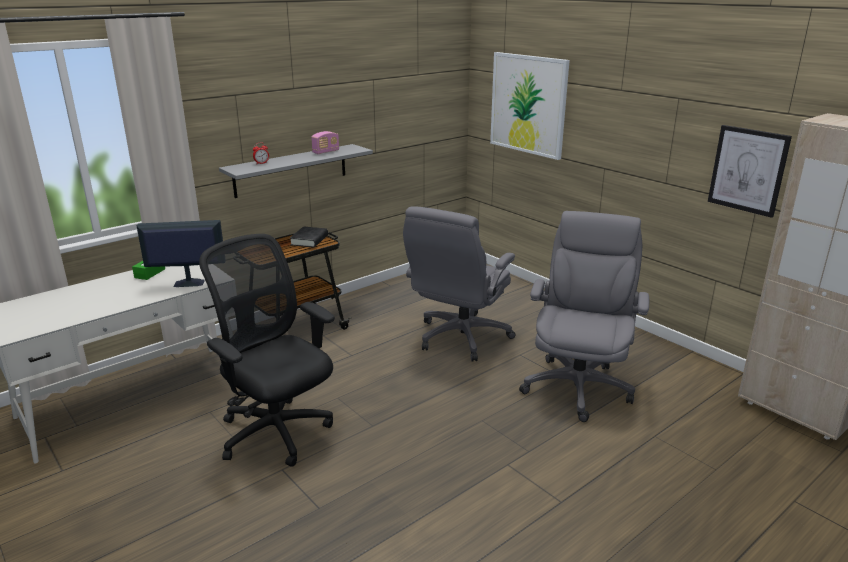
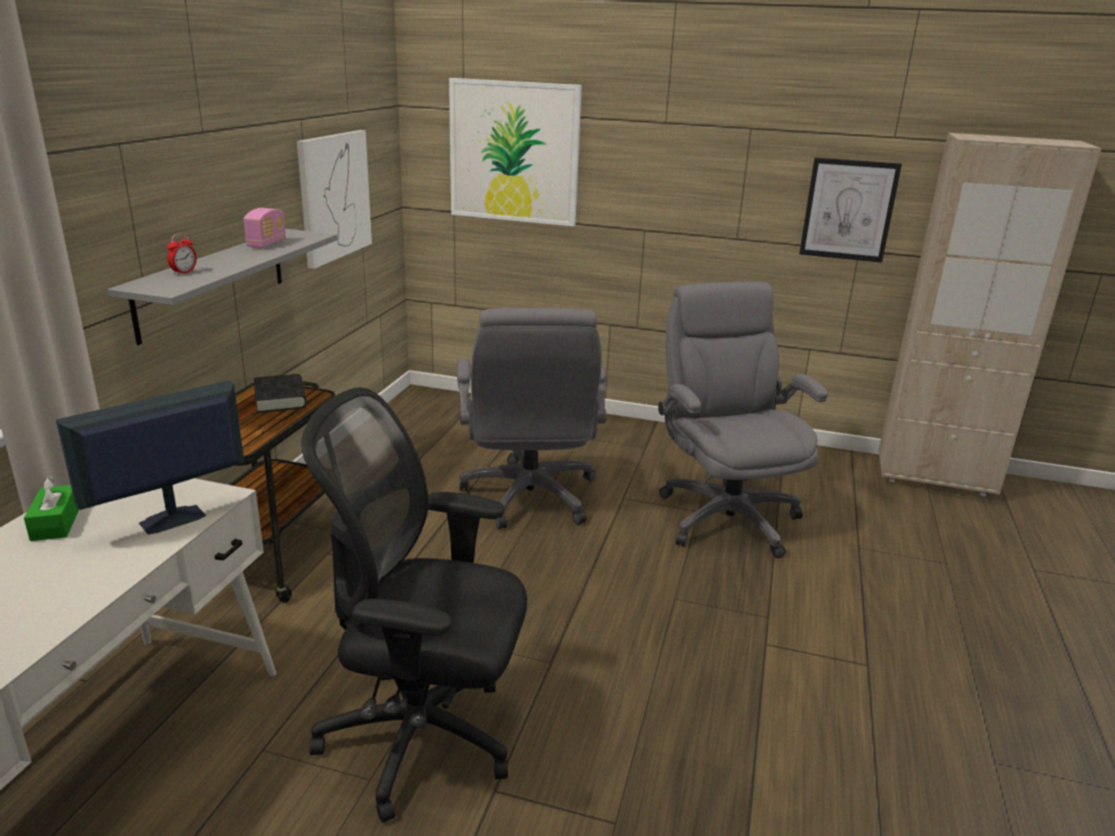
camera: 35 degrees left, 0 degrees up
(398, 126) = (334, 196): none -> picture

